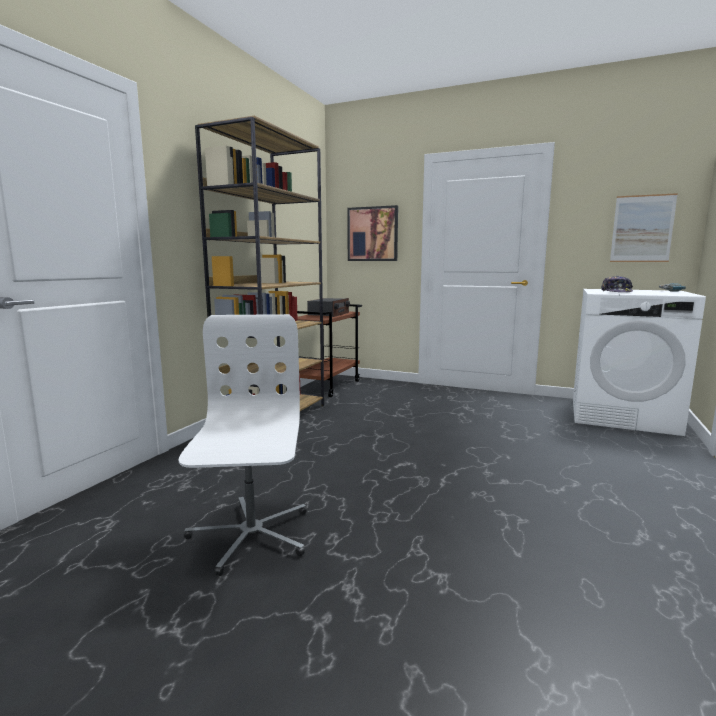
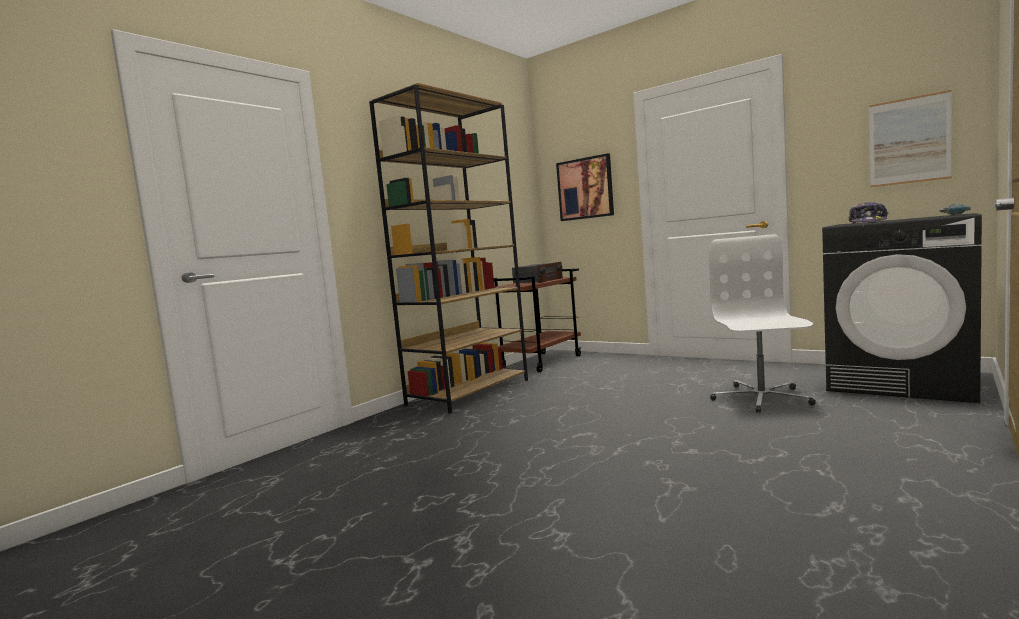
camera: 15 degrees right, 5 degrees down
(250, 535) = (392, 493): white office chair -> white office chair (760, 398)
(623, 416) = (902, 382): white washing machine -> black washing machine

